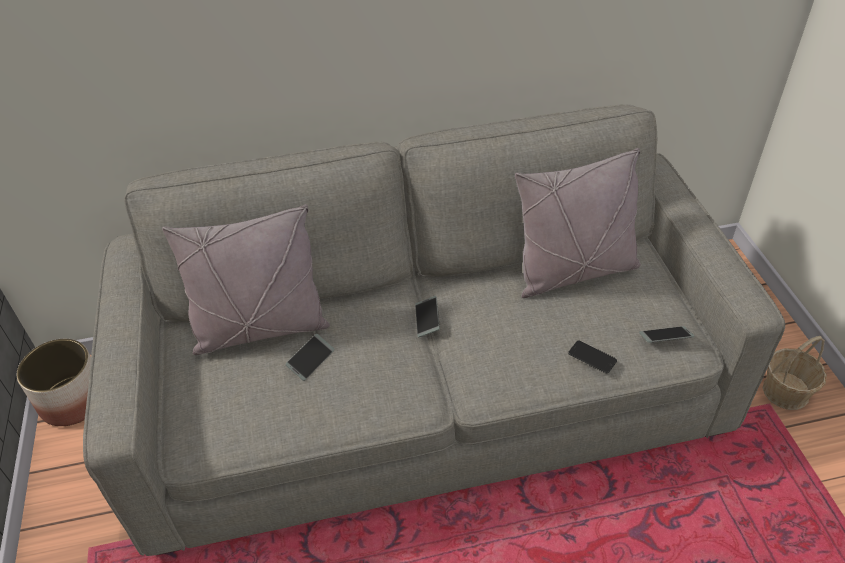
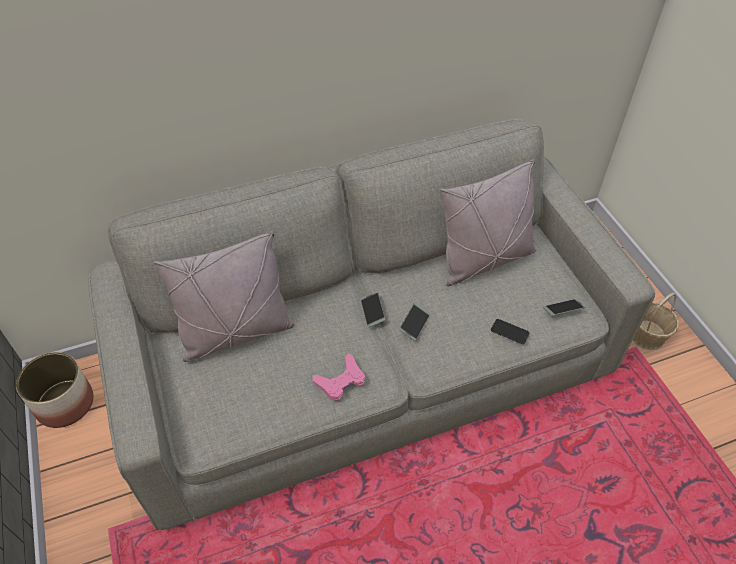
camera: 10 degrees left, 5 degrees up
(311, 360) = (284, 357): phone -> phone (414, 324)
(372, 395) = (341, 381): none -> pink game controller

